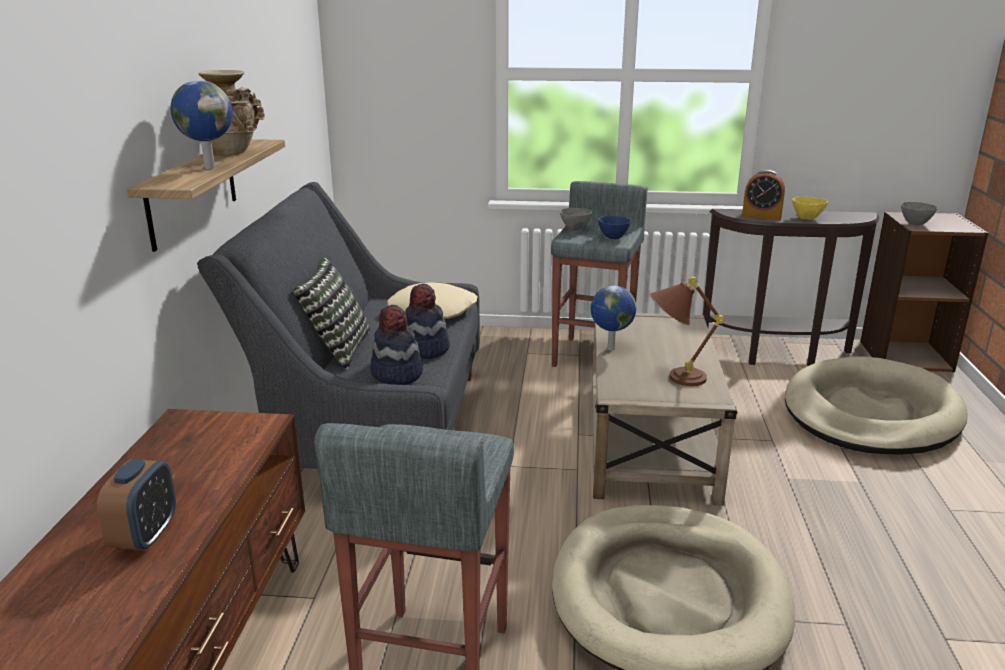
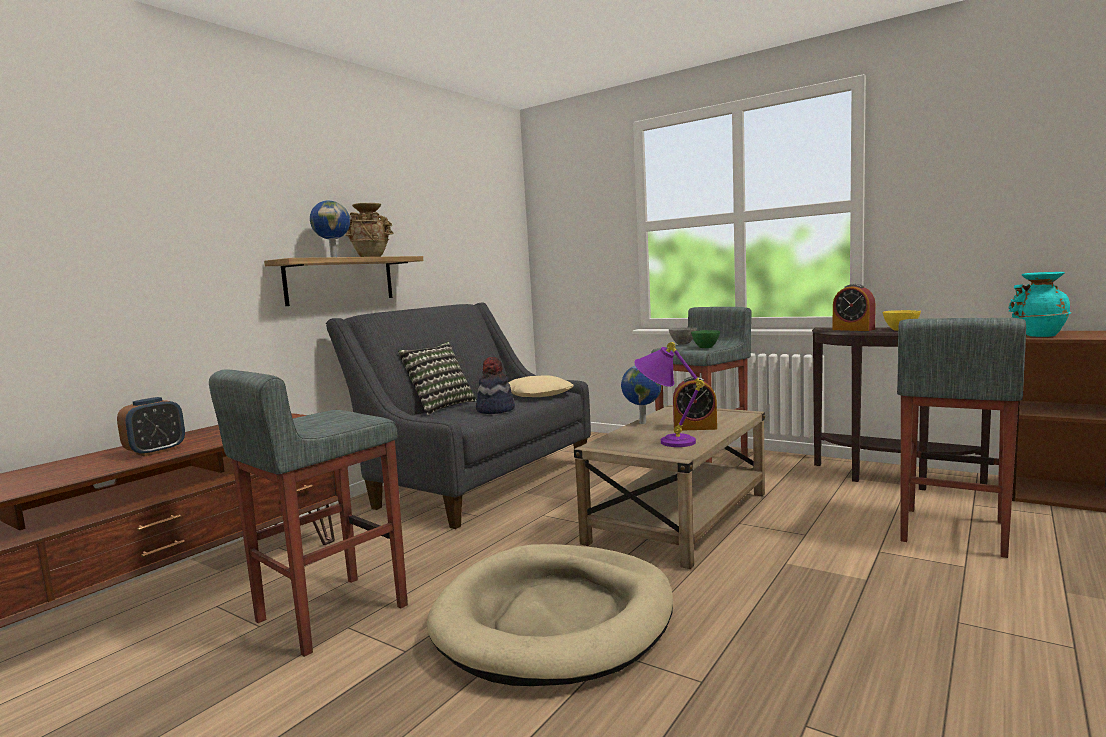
camera: 30 degrees right, 15 degrees down
(396, 374) = (453, 419): hat -> none
(613, 238) = (706, 348): blue bowl -> green bowl
(673, 350) = (695, 427): none -> alarm clock
(673, 377) = (665, 441): brown table lamp -> purple table lamp
(870, 413) = (951, 531): beige dog bed -> grey stool
(915, 223) = (1038, 335): grey bowl -> turquoise vase

